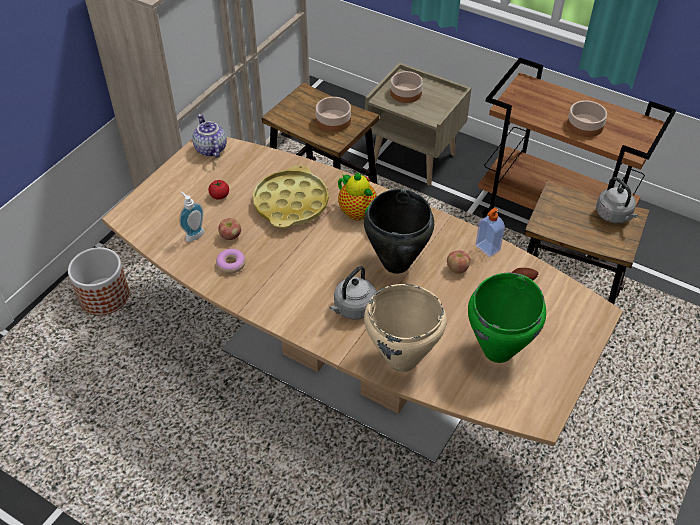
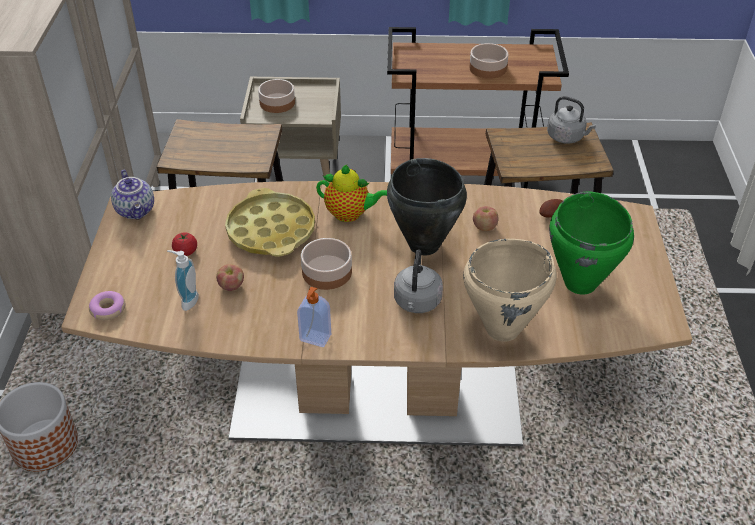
camera: 30 degrees left, 5 degrees down
(210, 149) = (136, 210): teapot -> teapot turned 150 degrees counterclockwise
(231, 264) = (254, 313): donut -> donut (108, 309)
(333, 120) = (237, 144): bowl -> bowl (326, 272)
(487, 248) = (496, 199): soap dispenser -> soap dispenser (315, 338)

